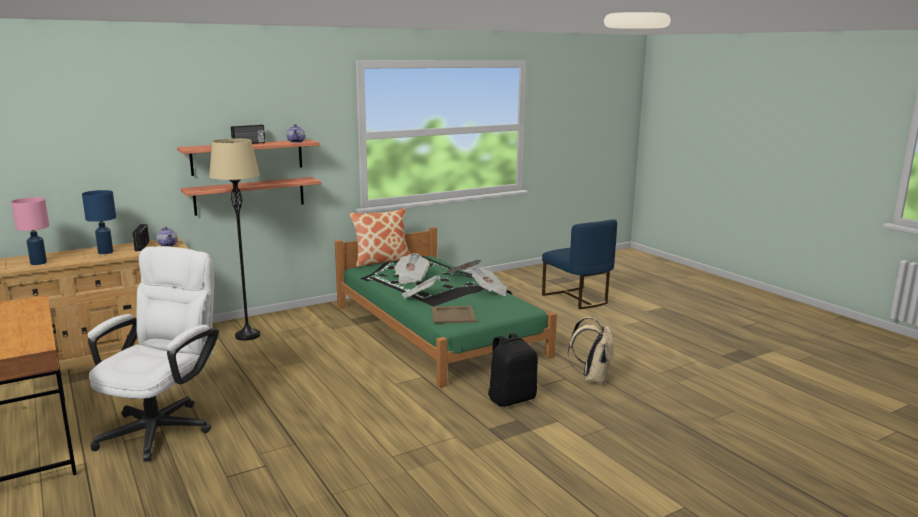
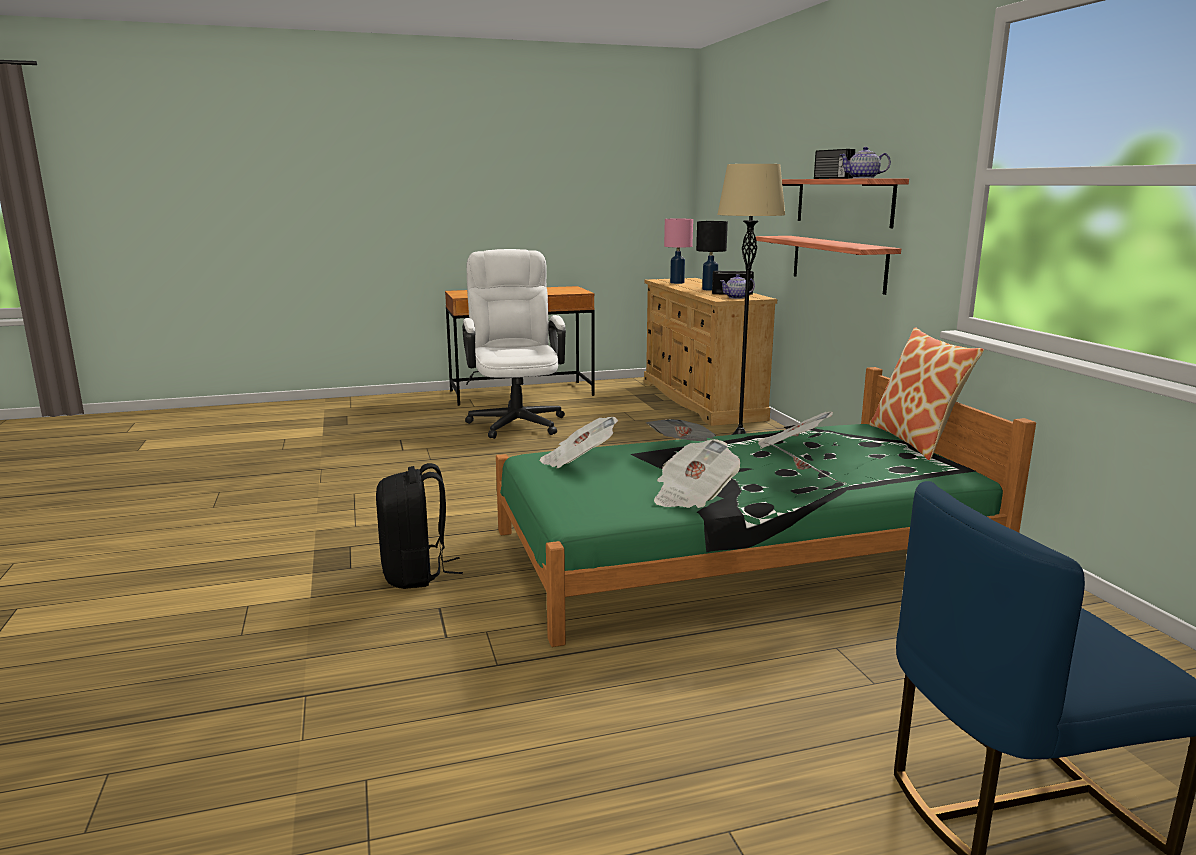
camera: 105 degrees right, 0 degrees up
(106, 252) = (710, 289): blue table lamp -> black table lamp
(163, 426) = (516, 421): white office chair -> white office chair turned 135 degrees counterclockwise
(453, 315) = (578, 462): beige tray -> newspaper
(592, 378) = (419, 667): beige backpack -> none

